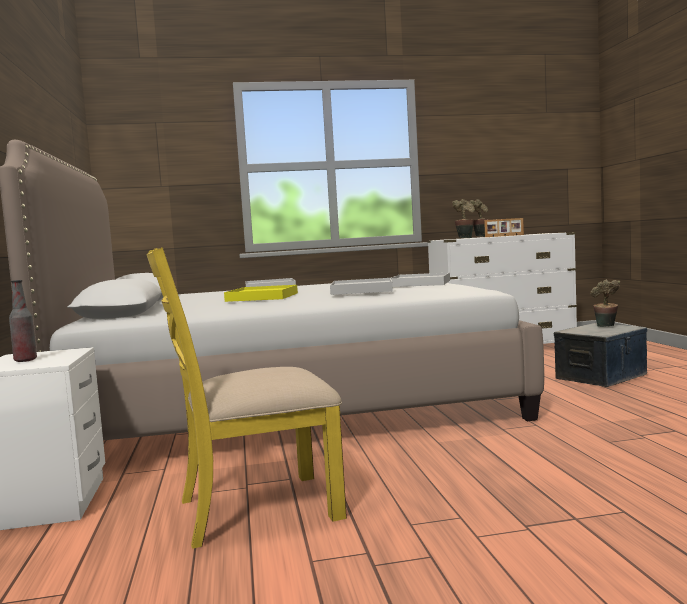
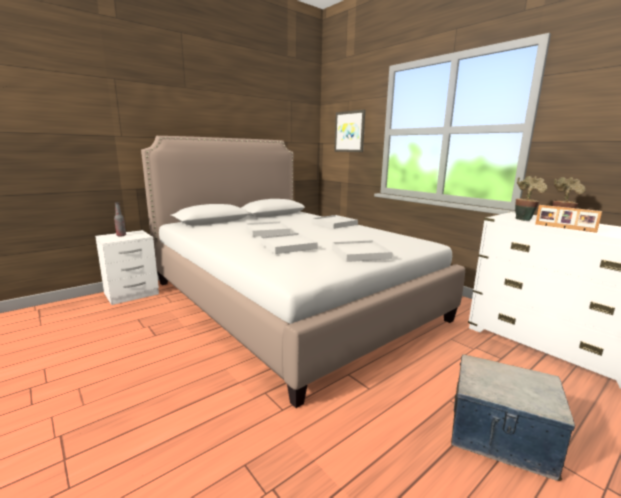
camera: 60 degrees right, 10 degrees up
(168, 168) = (350, 131): none -> picture
(256, 508) = (114, 337): yellow chair -> none
(262, 297) = (267, 231): yellow tray -> white tray
(606, 327) = (531, 387): potted plant -> none

